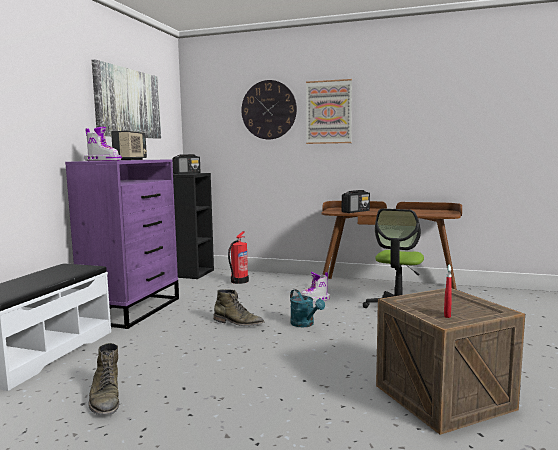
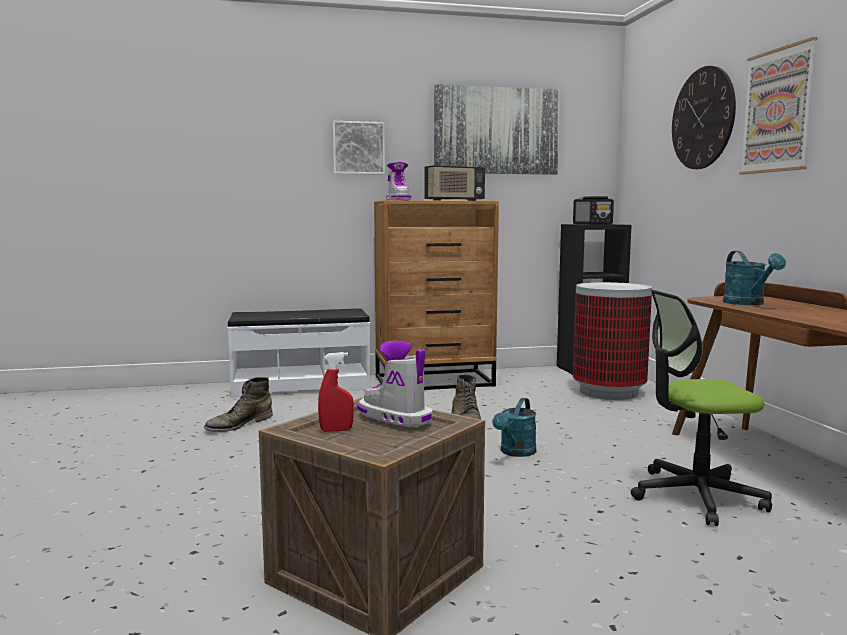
camera: 60 degrees right, 0 degrees up
(44, 110) = (358, 148): none -> picture
(133, 309) = (435, 381): purple dresser -> brown dresser
(239, 281) = (609, 392): fire extinguisher -> trash can
(315, 299) = (622, 439): boot -> boot (394, 417)
(356, 211) = (748, 303): radio -> turquoise watering can

